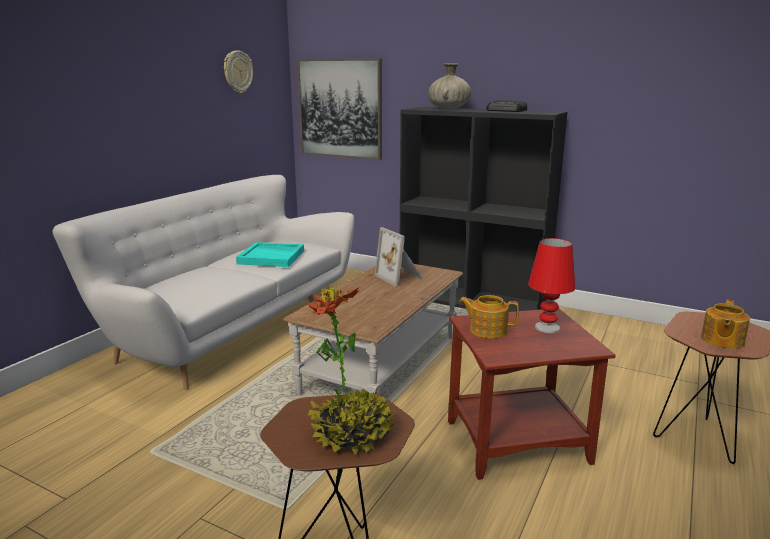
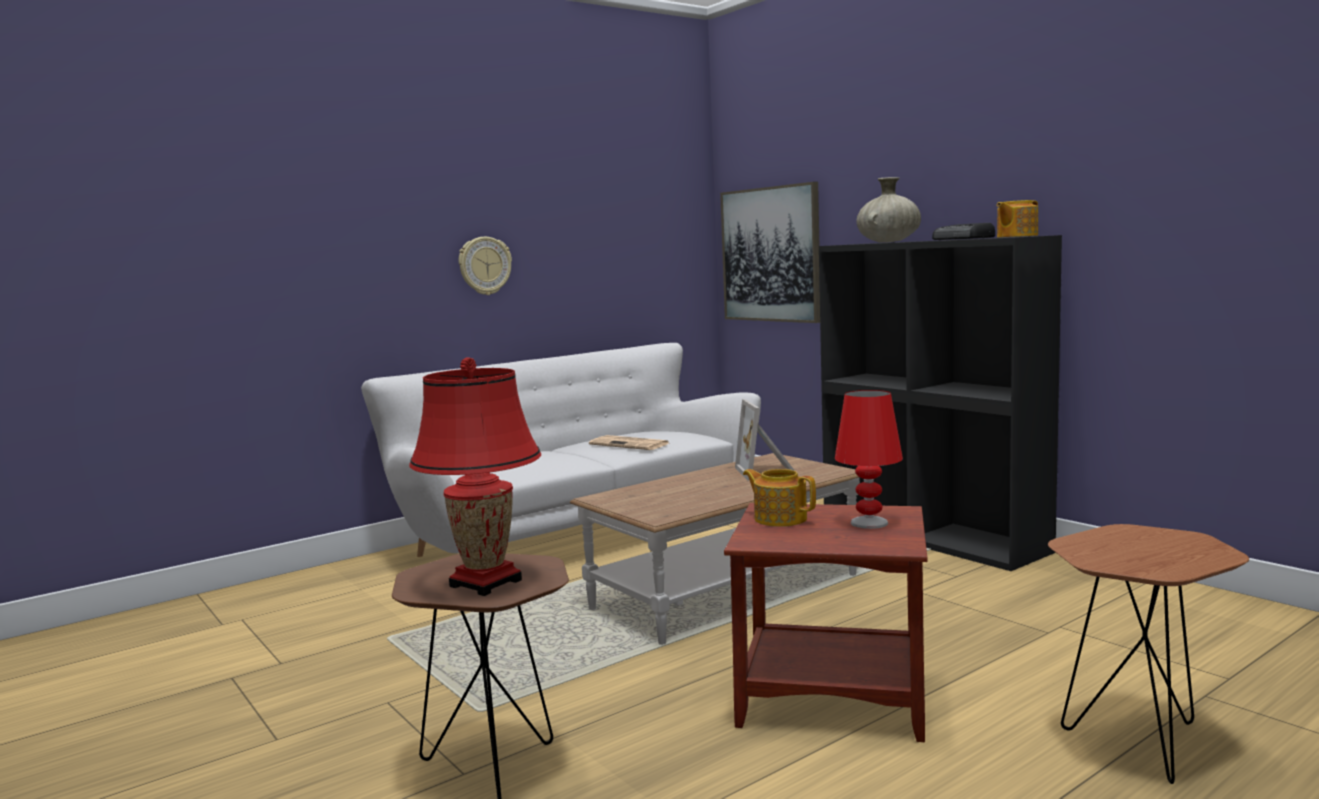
camera: 25 degrees right, 10 degrees down
(237, 72) = (629, 211): wall clock -> wall clock (484, 266)
(272, 257) = (630, 444): turquoise tray -> newspaper
(352, 434) = (485, 583): potted plant -> red table lamp
(721, 340) = (1130, 558): teapot -> teapot (1016, 236)

